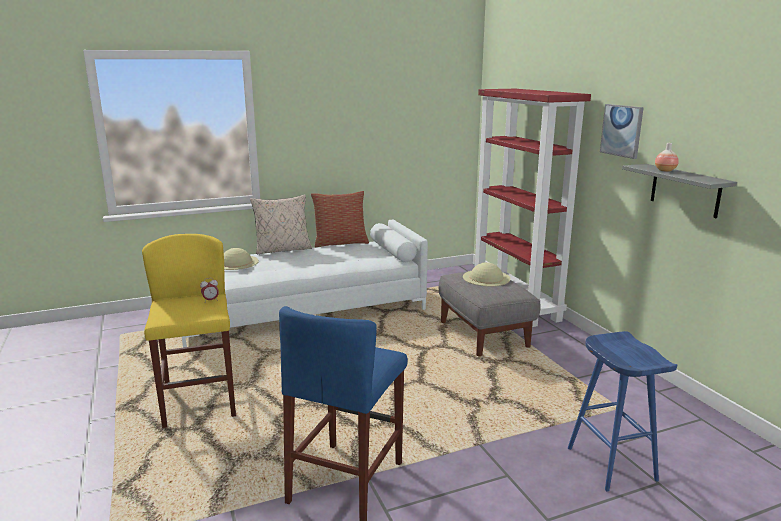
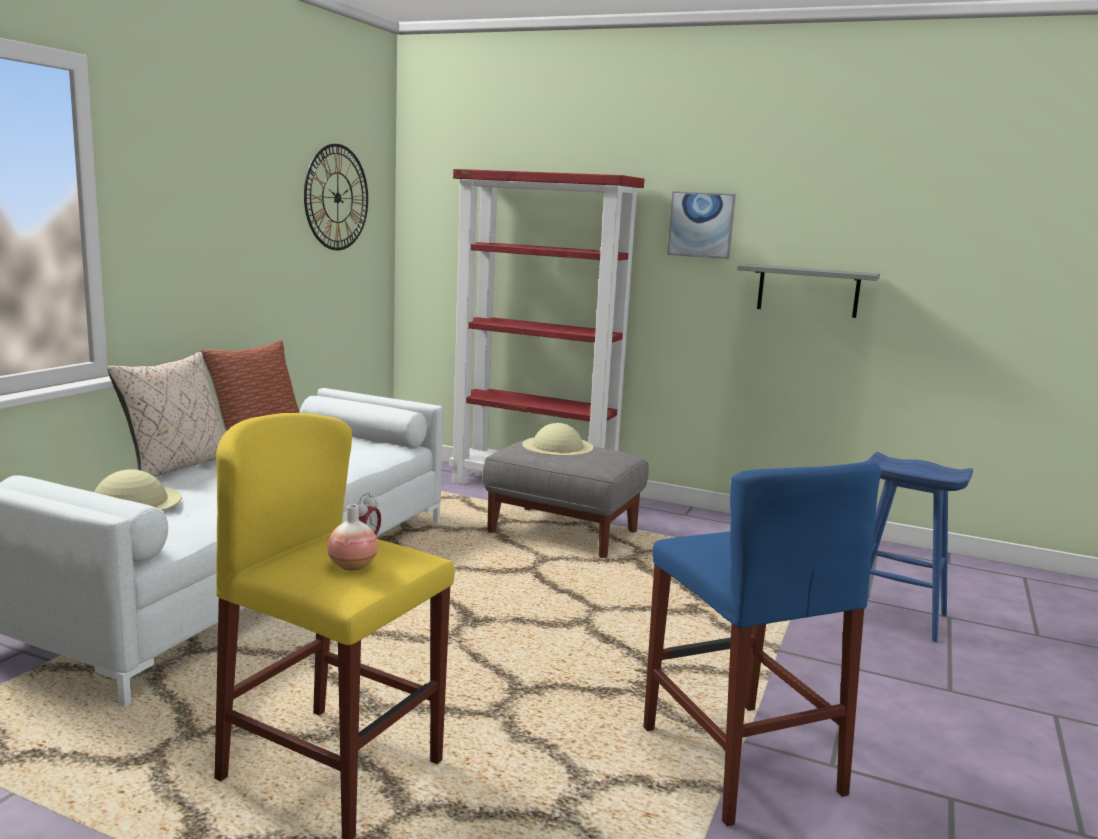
camera: 45 degrees left, 5 degrees down
(424, 107) = (337, 197): none -> wall clock
(665, 170) = (793, 267): vase -> vase (352, 566)

